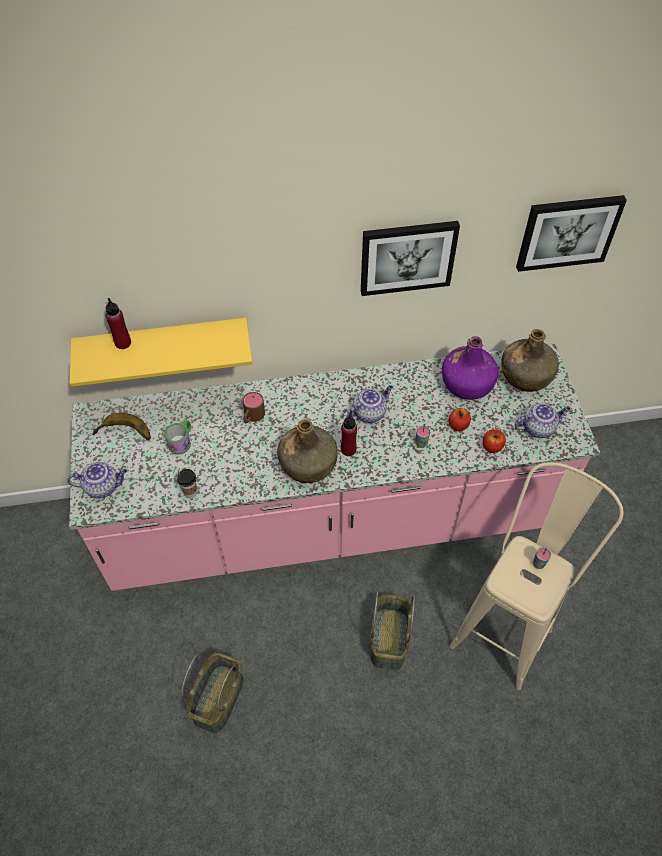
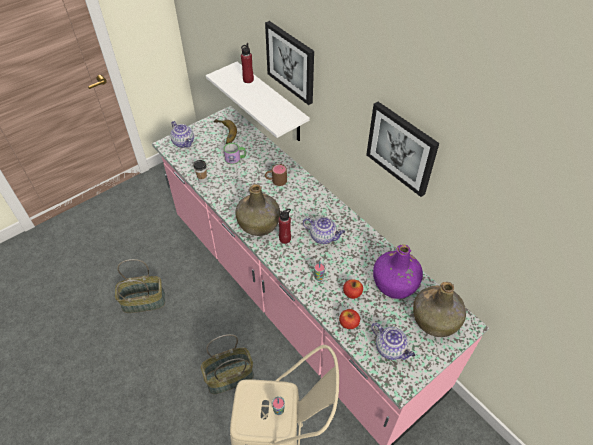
camera: 60 degrees right, 5 degrees down
(164, 345) = (272, 103): yellow shelf -> white shelf
(568, 232) = (522, 227): picture -> picture (291, 62)

